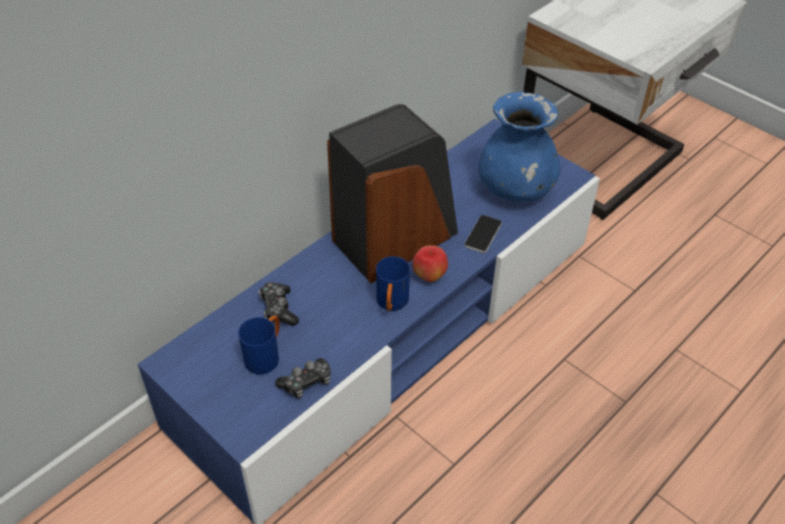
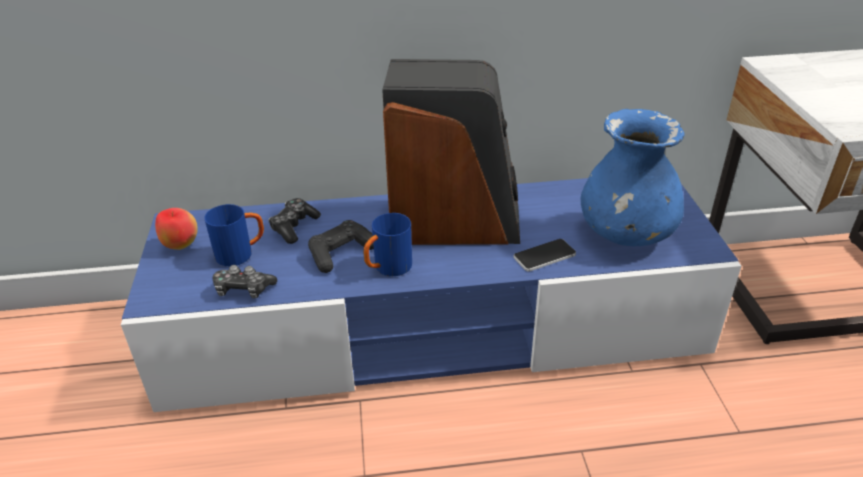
camera: 40 degrees right, 10 degrees down
(343, 311) = (341, 253): none -> black game controller
(429, 276) = (449, 264): apple -> apple (180, 245)

